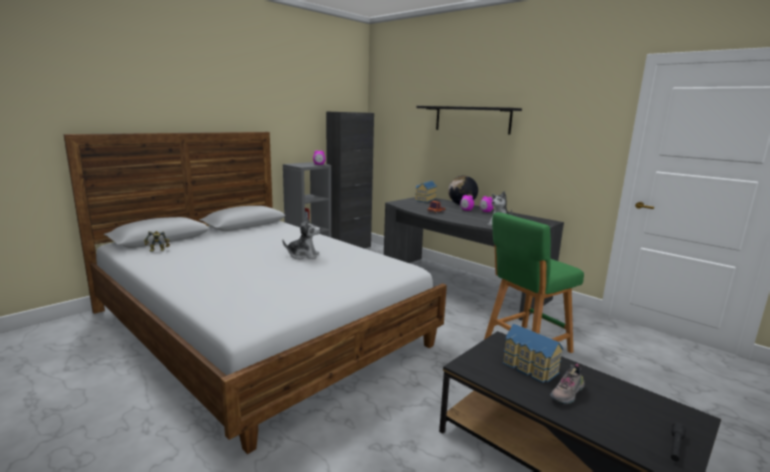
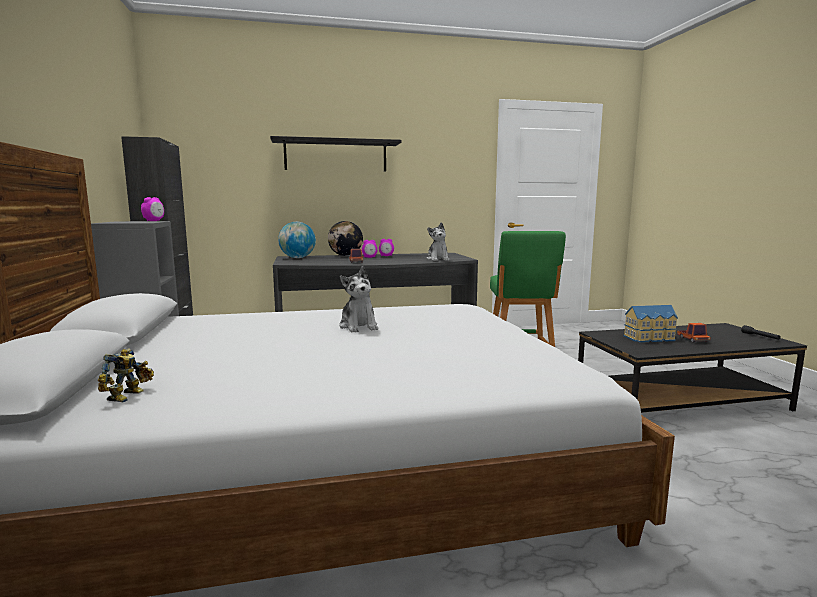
camera: 55 degrees left, 5 degrees down
(303, 255) = (359, 326): plush toy -> plush toy turned 120 degrees clockwise
(424, 199) = (297, 258): toy house -> globe
(567, 394) = (692, 339): shoe -> toy truck

